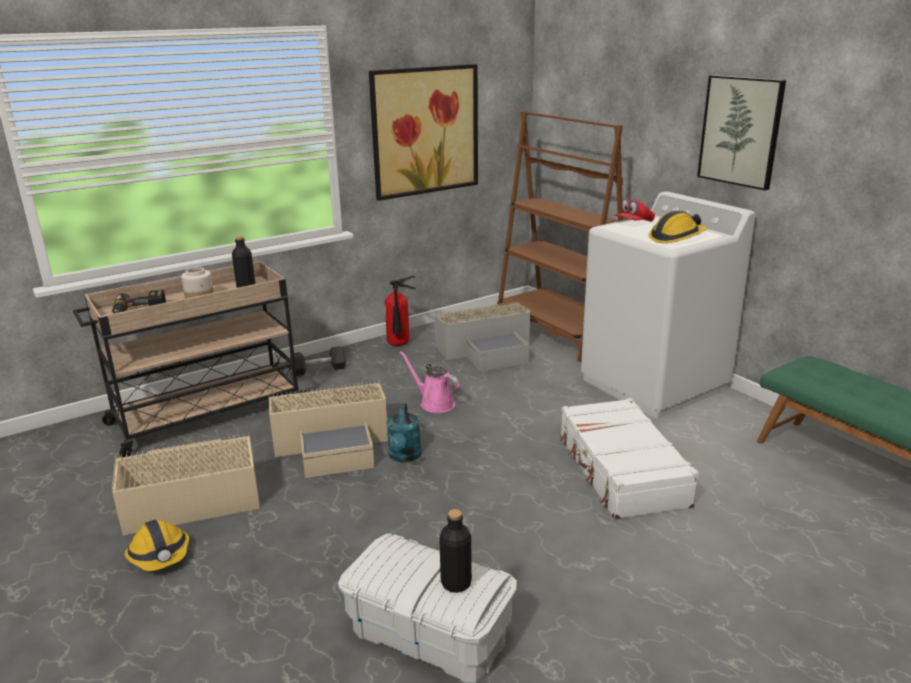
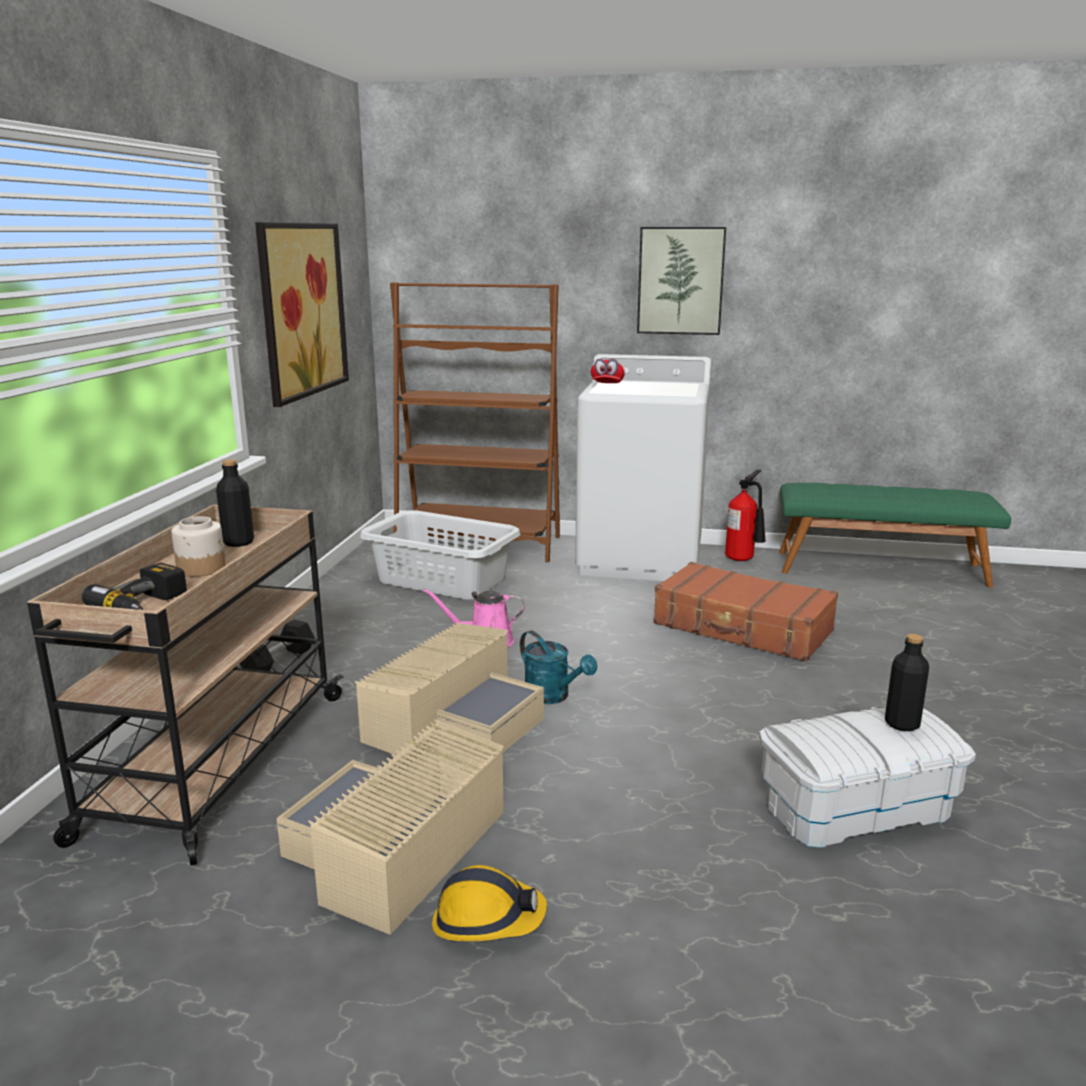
camera: 45 degrees left, 5 degrees down
(399, 345) = (332, 606): fire extinguisher -> fire extinguisher (743, 560)
(488, 350) = (442, 580): grey storage box -> grey laundry basket
(620, 471) = (742, 628): white suitcase -> brown suitcase
(676, 238) = (673, 389): hard hat -> none

